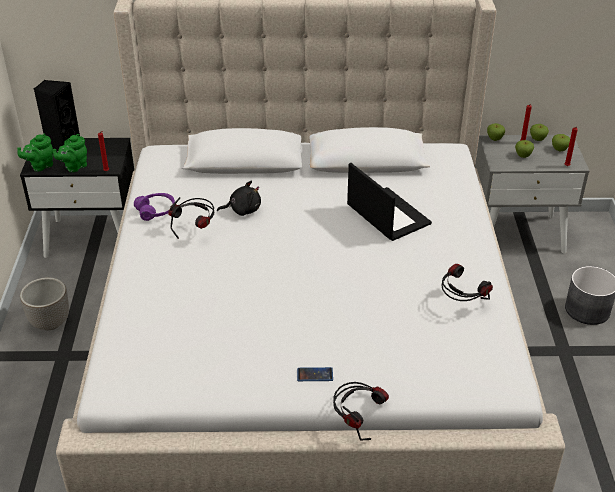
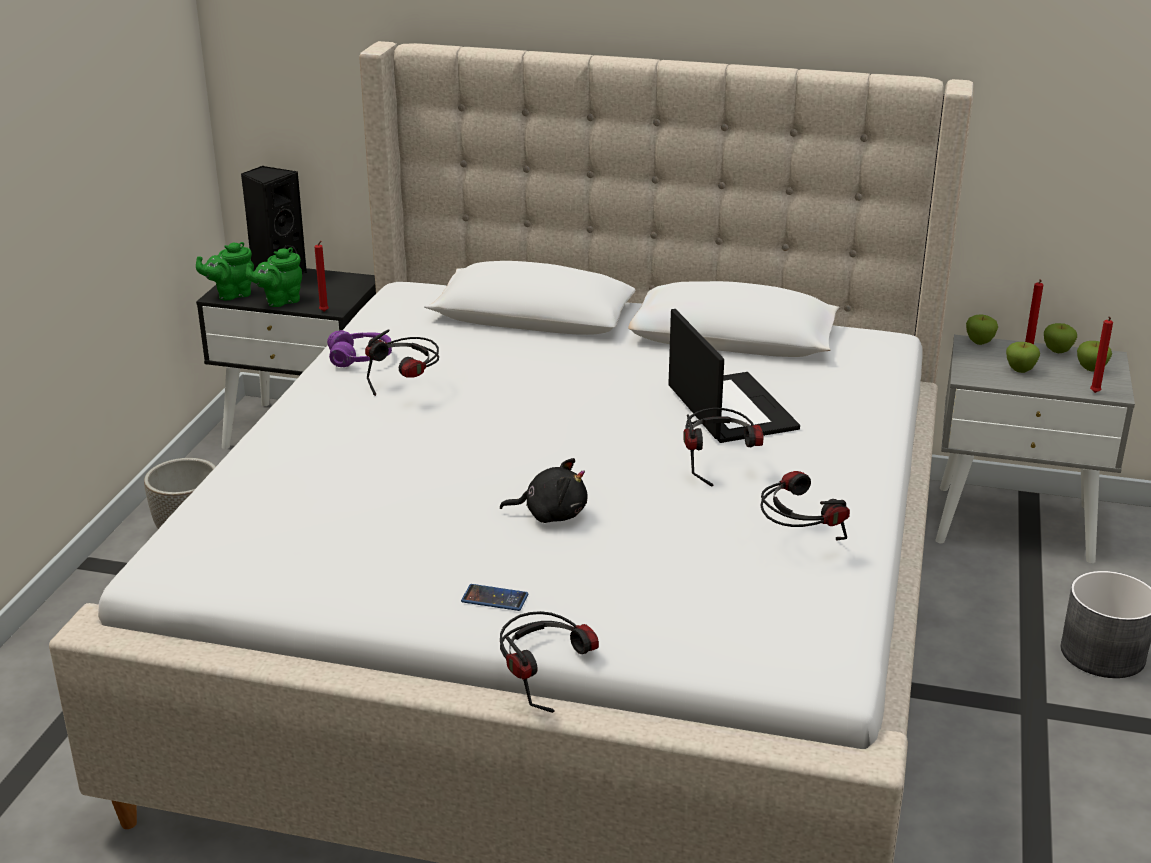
camera: 15 degrees right, 10 degrees down
(243, 210) = (496, 373): black plush toy -> black plush toy (551, 514)
(398, 259) = (718, 468): none -> headphones

